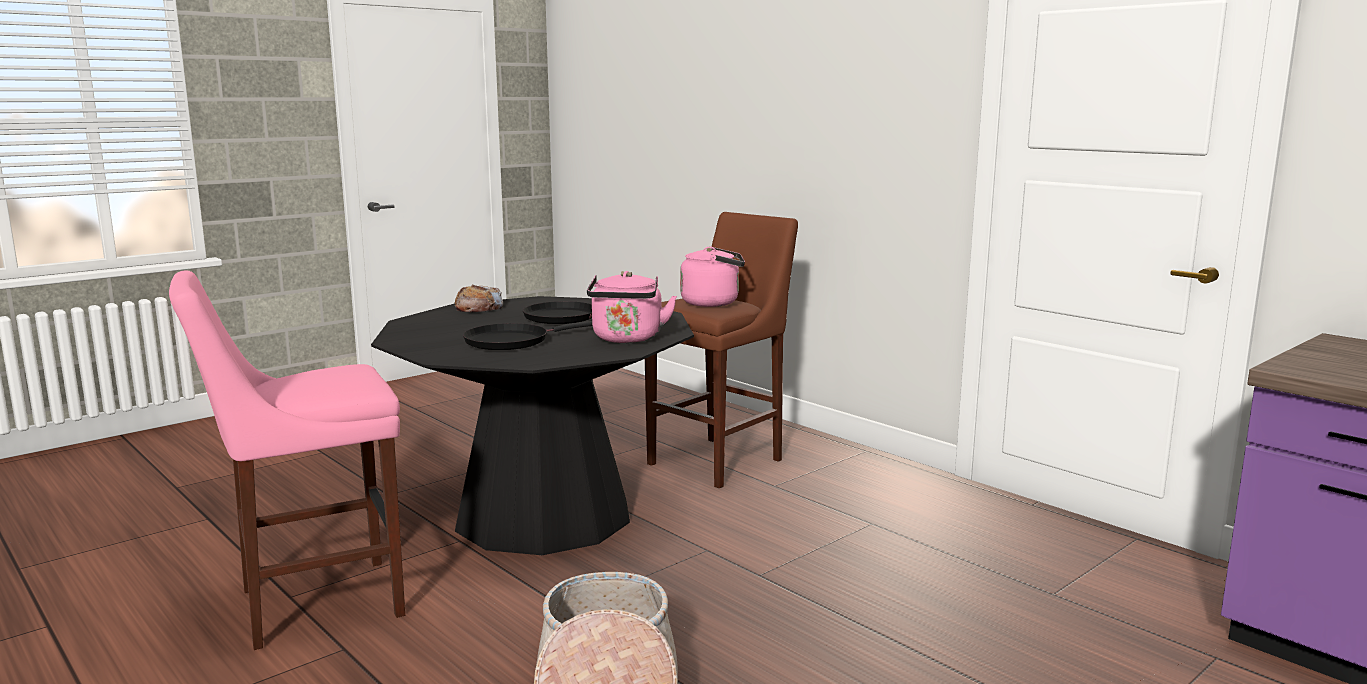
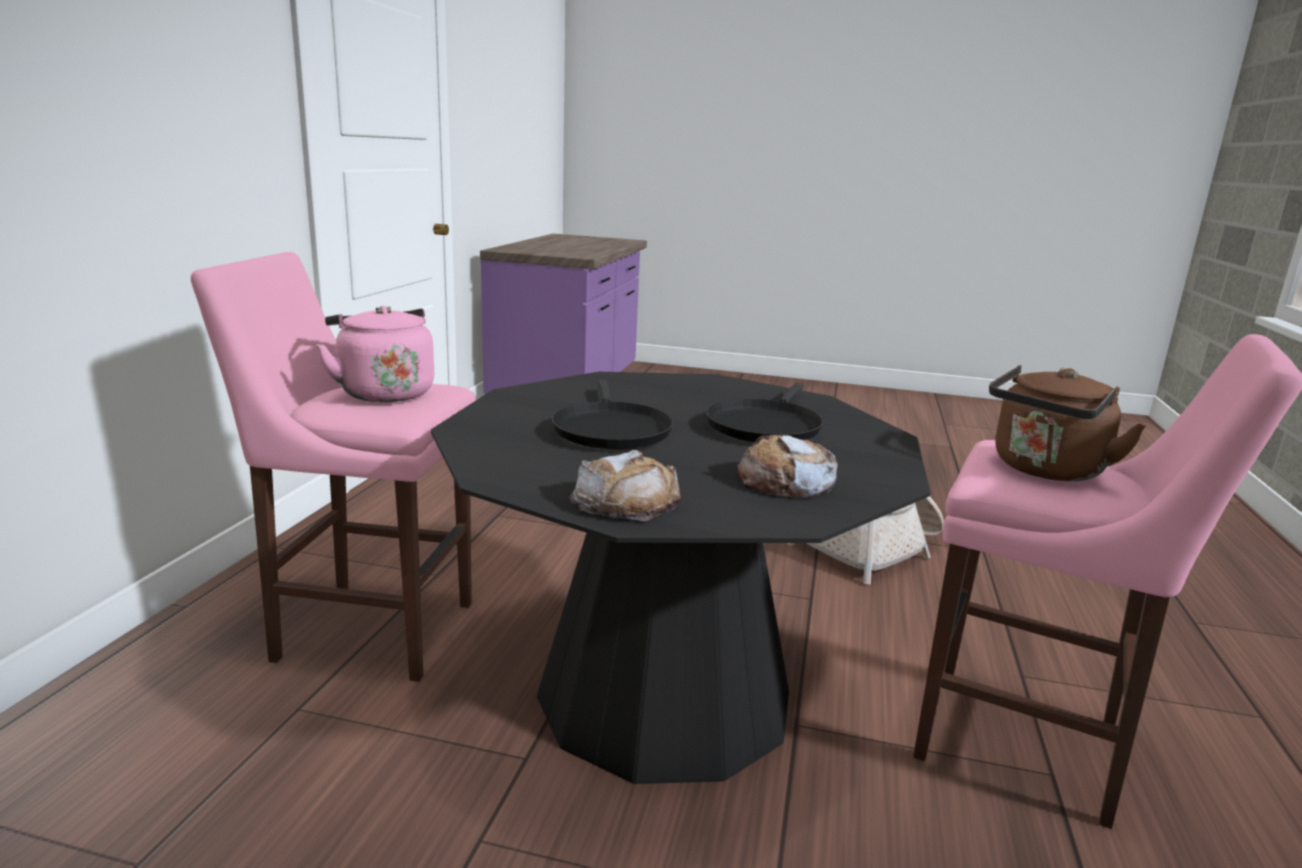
camera: 125 degrees left, 5 degrees up
(324, 379) = (1045, 470): none -> brown kettle
(440, 328) = (786, 481): none -> bread
(512, 341) = (764, 426): black frying pan -> black frying pan turned 90 degrees clockwise
(627, 339) = (664, 387): pink kettle -> none
(720, 460) = (367, 629): brown stool -> pink stool

